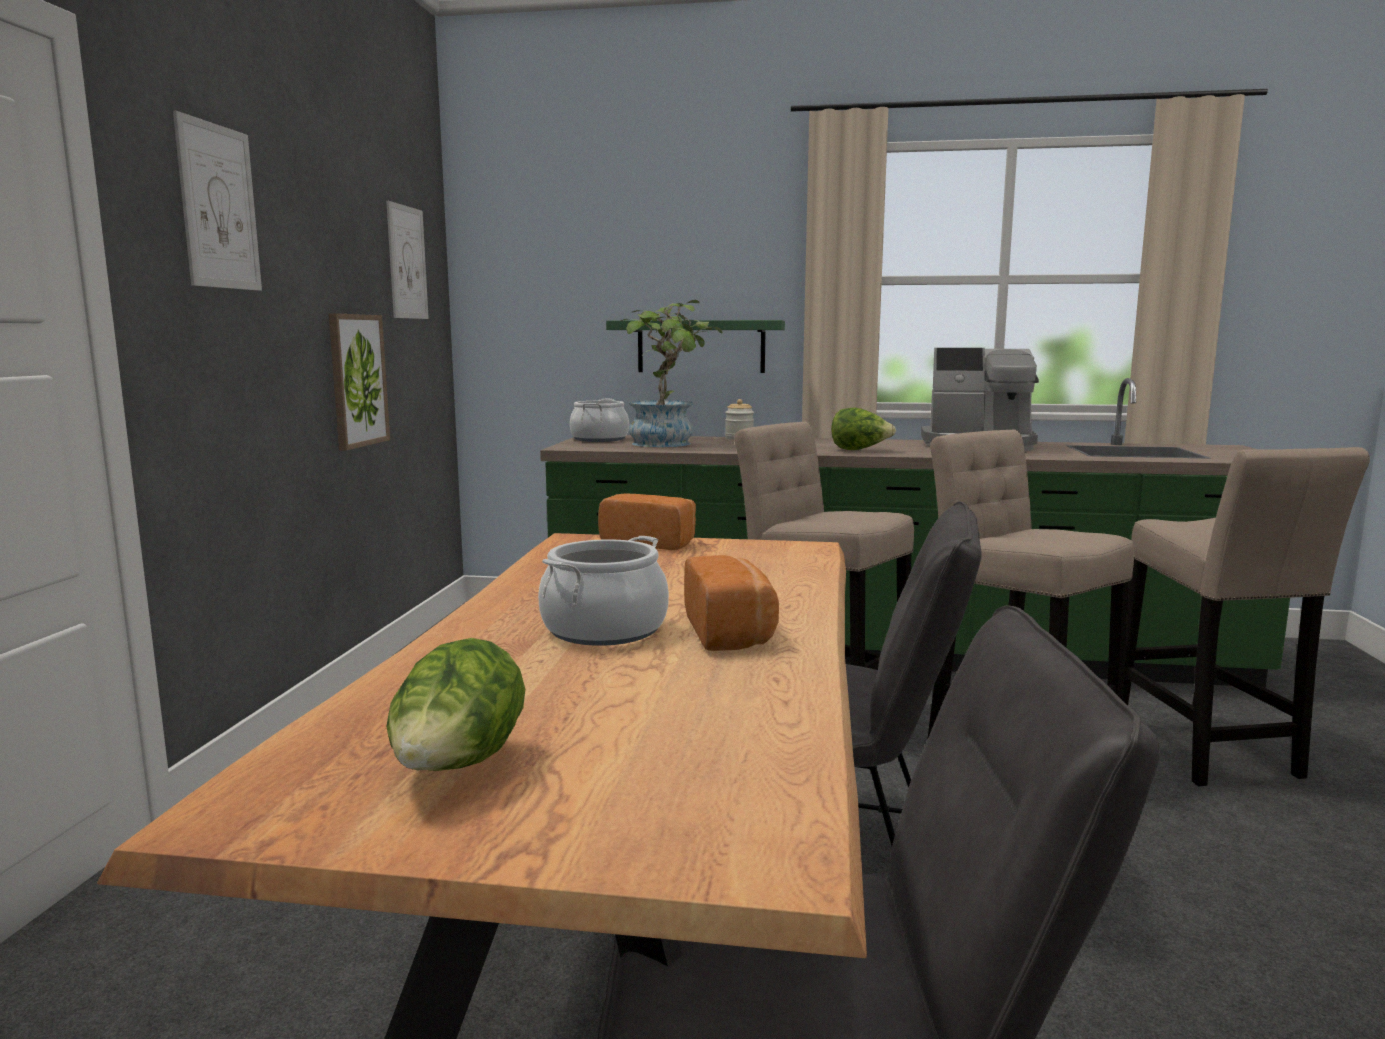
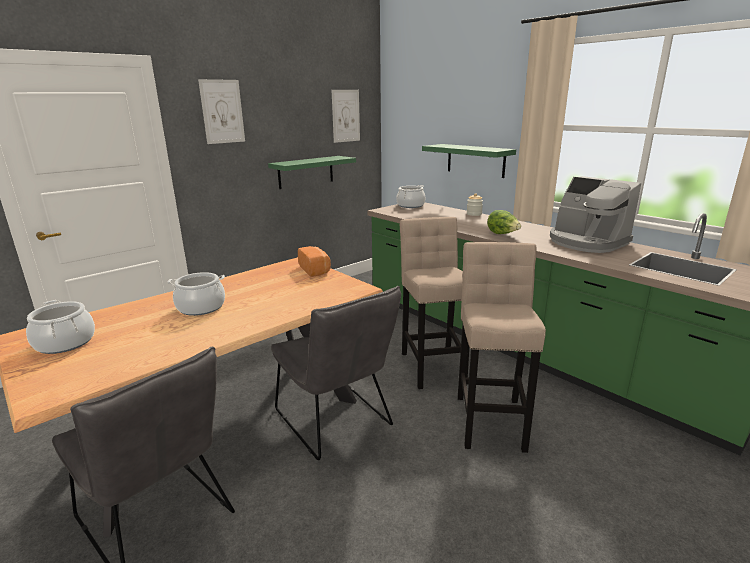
camera: 40 degrees right, 10 degrees up
(357, 380) = (306, 172): picture -> green shelf
(458, 769) = (65, 342): lettuce -> cooking pot
(669, 444) = (428, 214): potted plant -> none
(731, 632) = (226, 321): bread -> none
(1207, 753) = (601, 470): beige stool -> none

